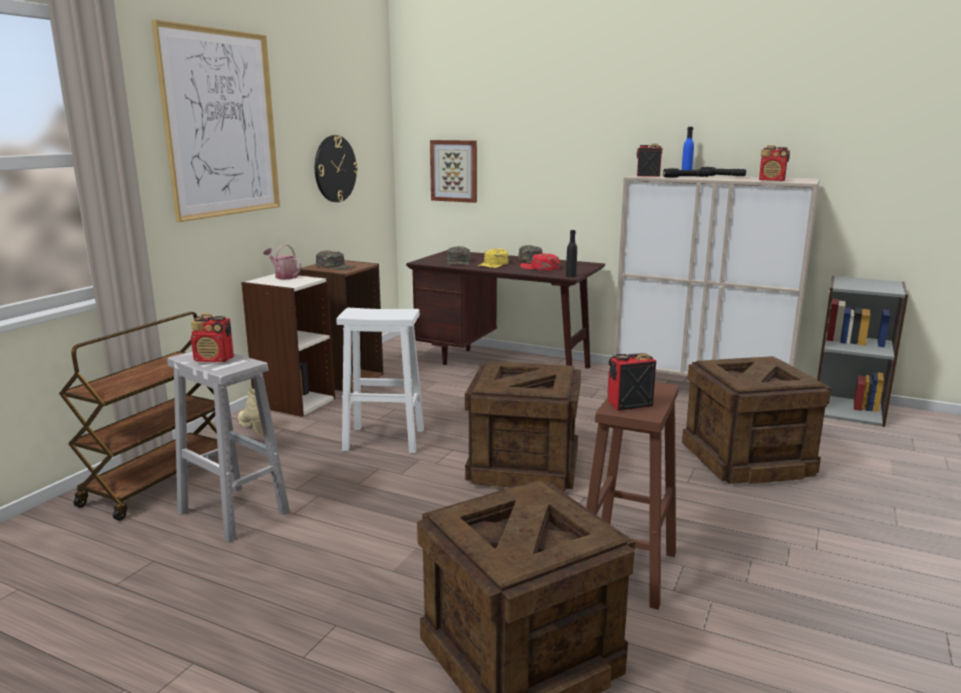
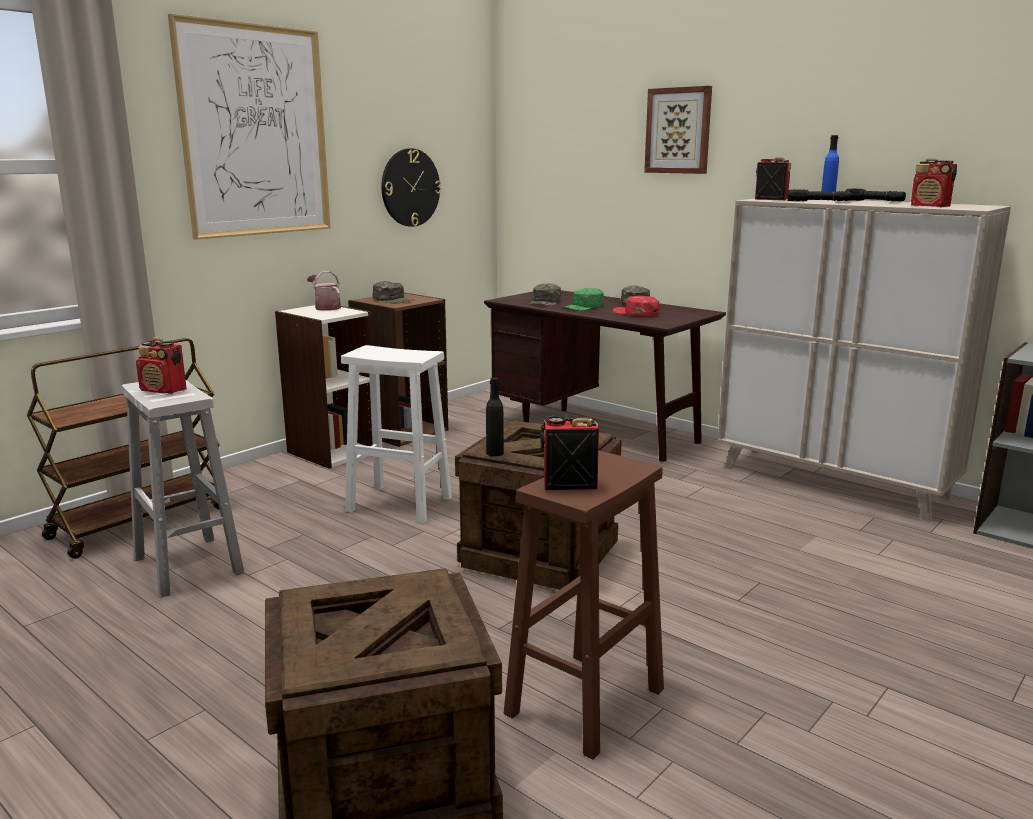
camera: 15 degrees right, 0 degrees up
(252, 426) = (271, 474): beige boot -> none
(454, 171) = (559, 193): picture -> picture (678, 130)
(493, 264) = (583, 307): yellow cap -> green cap
(571, 276) = (664, 325): black bottle -> black bottle (495, 453)
(747, 461) = (839, 583): crate -> none

